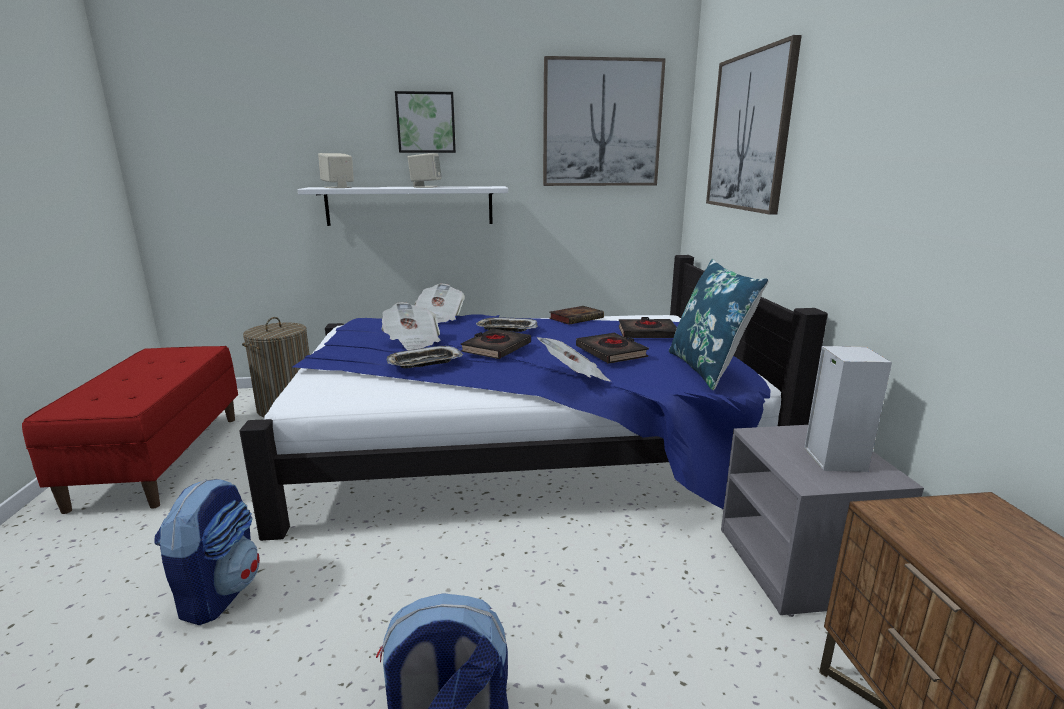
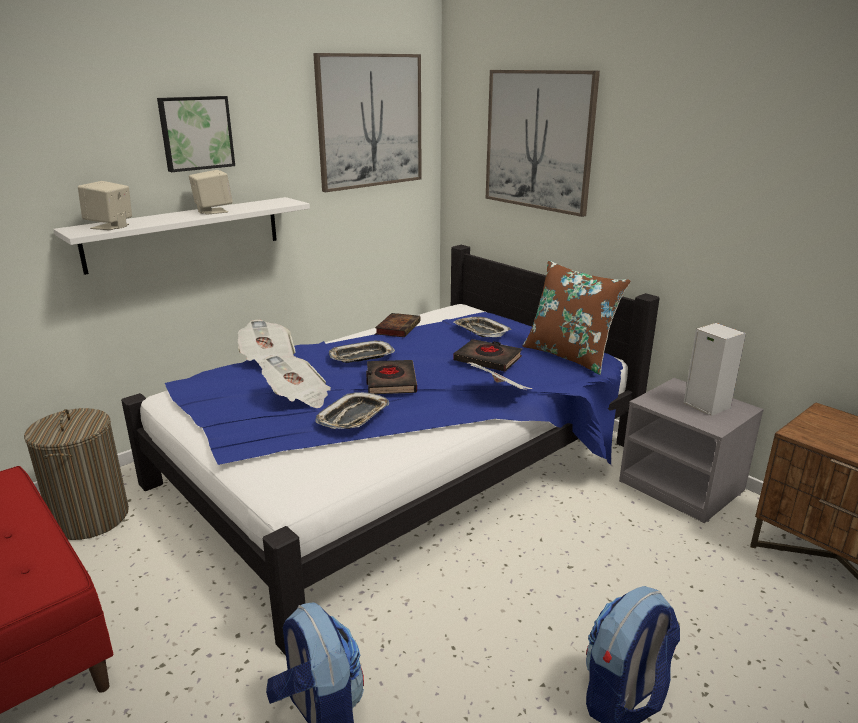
camera: 35 degrees left, 5 degrees up
(647, 333) = (481, 331): black book -> tray
(707, 369) = (569, 356): blue pillow -> brown pillow

